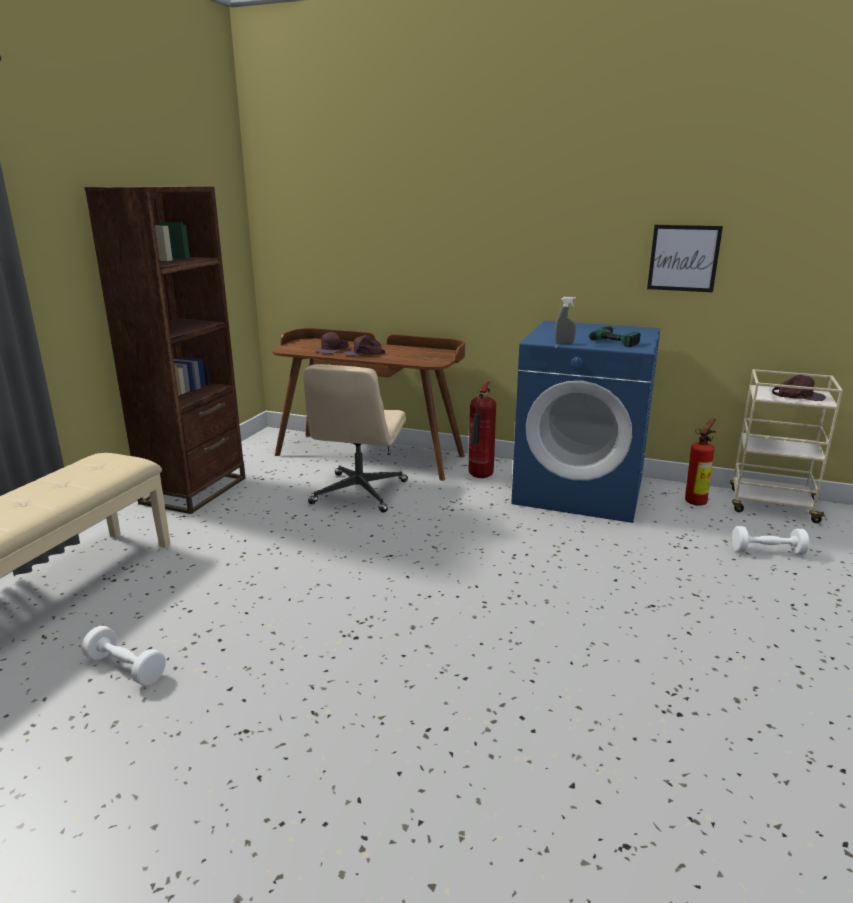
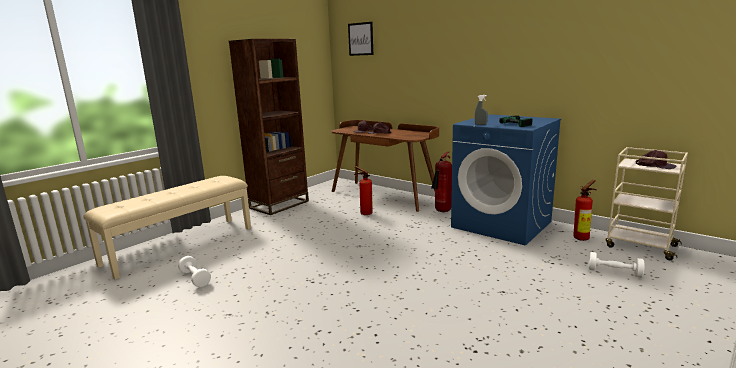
camera: 20 degrees right, 5 degrees down
(359, 493) = (364, 213): beige office chair -> fire extinguisher
(683, 258) = (575, 71): picture -> picture (360, 39)

